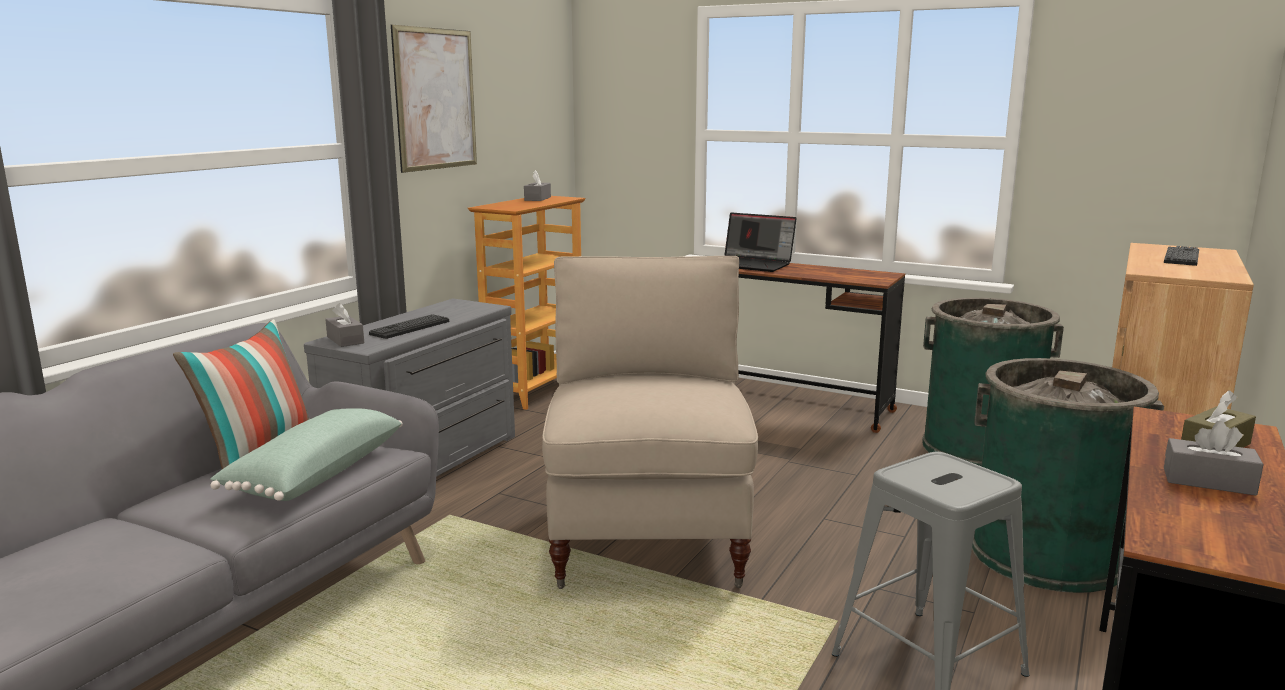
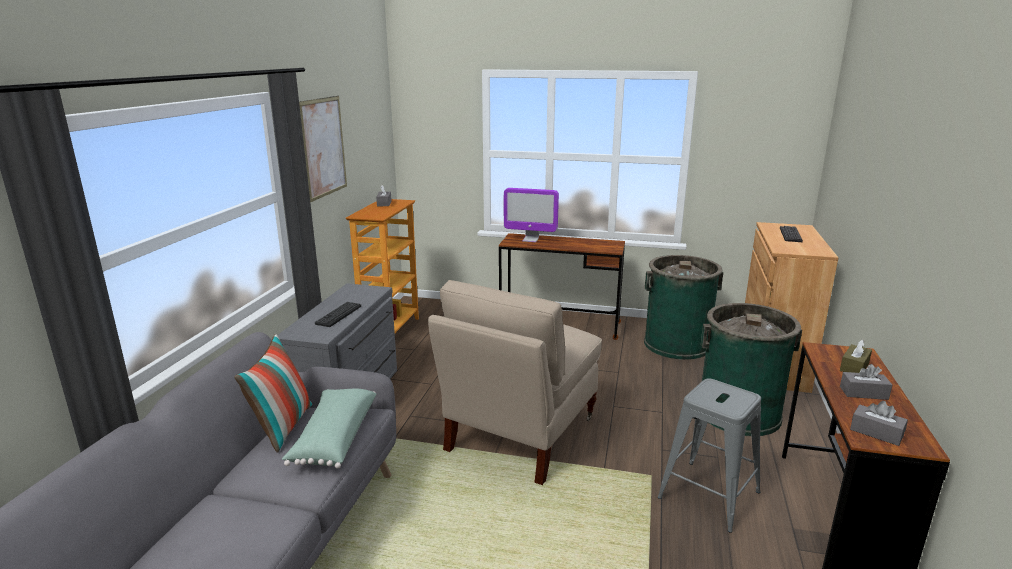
camera: 15 degrees left, 5 degrees up
(345, 340) = (302, 331): grey tissue box -> grey tissue box (876, 432)
(648, 538) = (520, 435): beige chair -> beige chair turned 135 degrees counterclockwise
(752, 264) = (530, 239): laptop -> monitor

